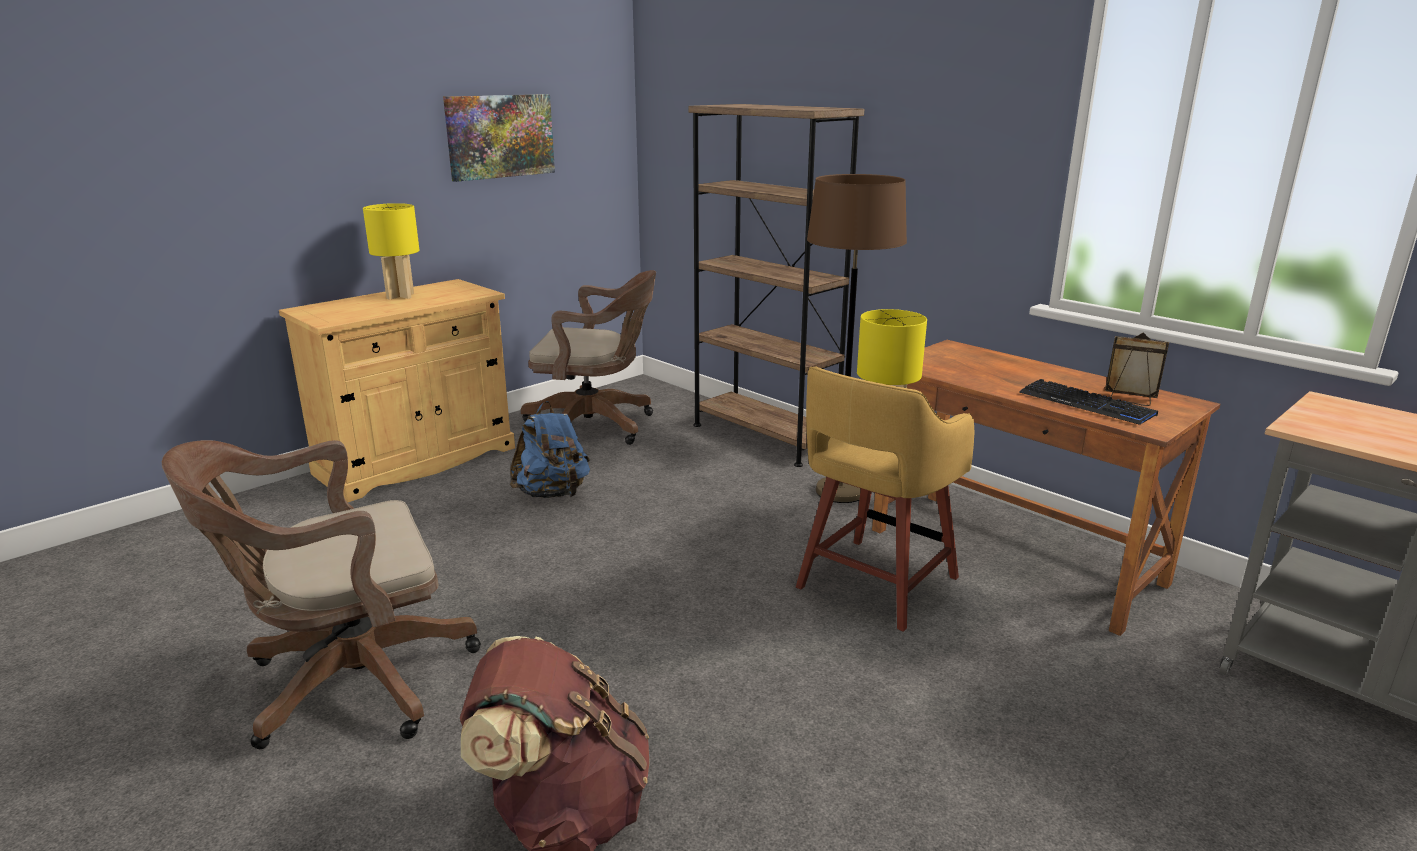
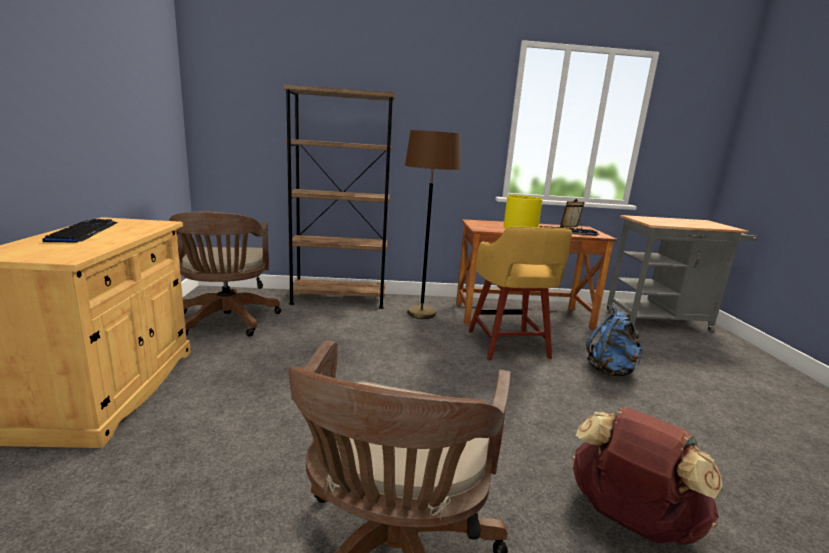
camera: 50 degrees left, 5 degrees down
(400, 296) = (84, 232): yellow table lamp -> keyboard
(500, 136) = (115, 91): picture -> none
(553, 494) = (279, 369): blue backpack -> blue backpack (610, 371)
(596, 426) = (227, 321): brown office chair -> brown office chair turned 120 degrees clockwise

